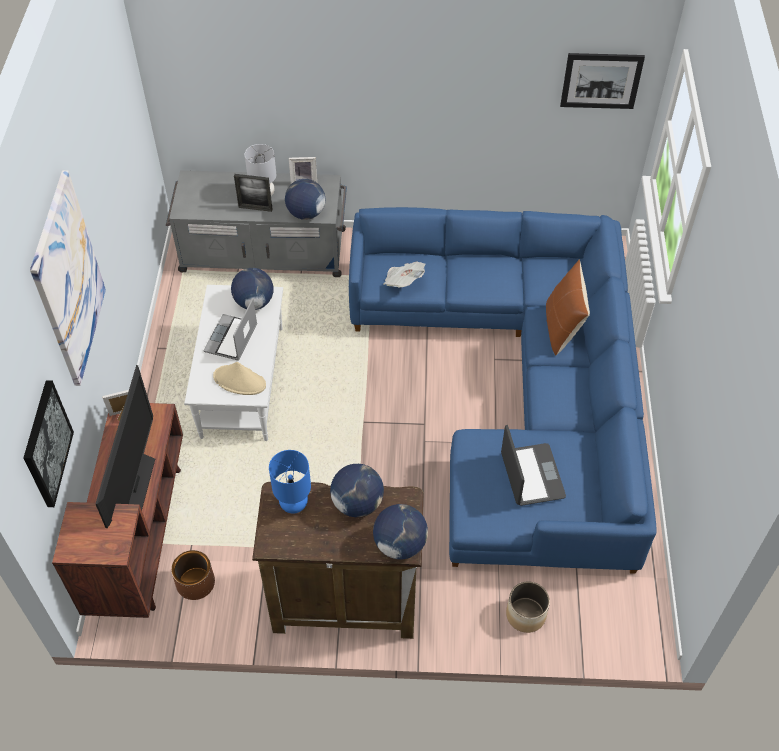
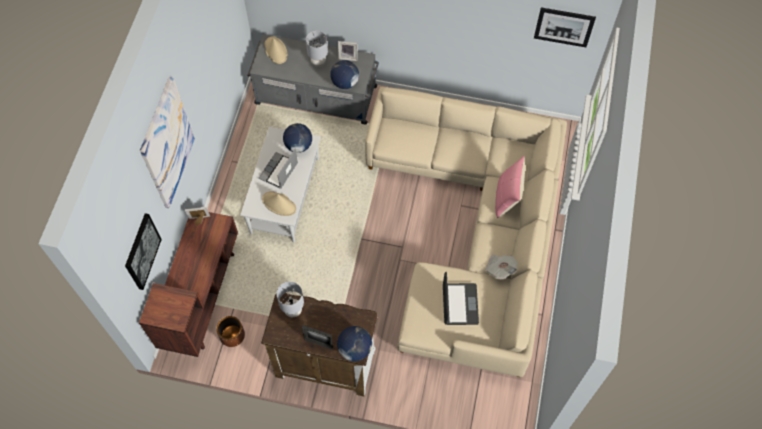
camera: 10 degrees right, 10 degrees up
(134, 485) = (198, 271): television -> none
(201, 187) = (275, 50): none -> beige hat
(255, 208) = (310, 73): picture frame -> picture frame (318, 343)
(293, 504) = (293, 310): blue table lamp -> grey table lamp
(357, 503) = (333, 316): globe -> none
(403, 281) = (404, 144): newspaper -> newspaper (500, 269)
(520, 389) = (474, 231): blue sofa -> beige sofa
(525, 614) = (440, 392): planter -> none
(562, 328) = (507, 197): brown pillow -> pink pillow

